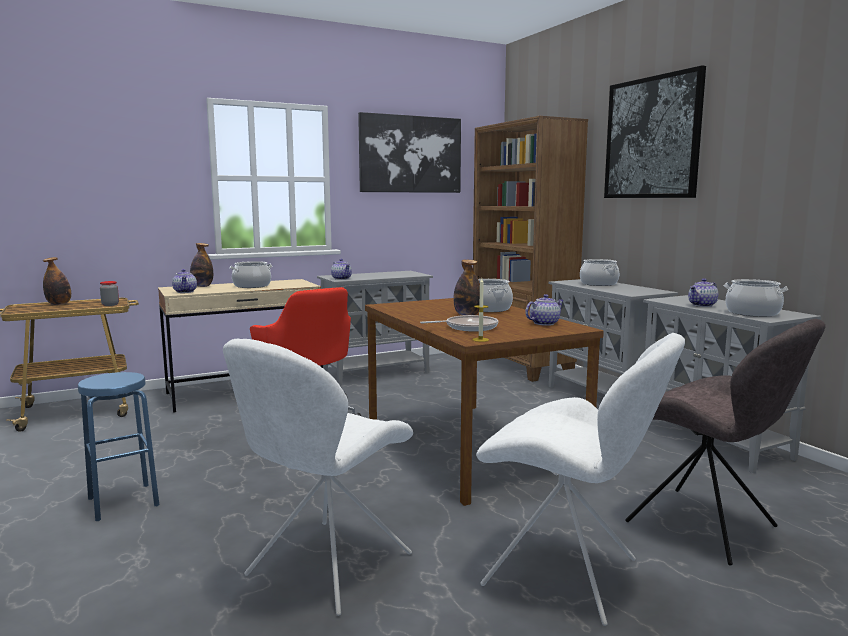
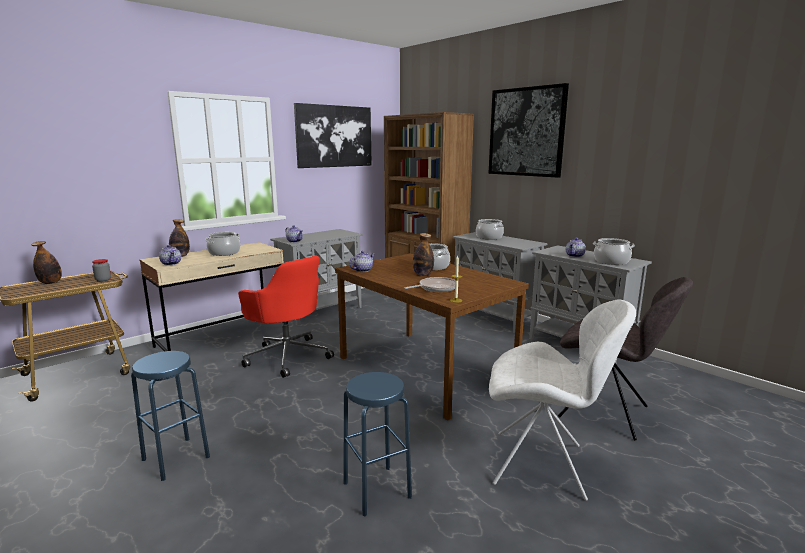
camera: 15 degrees left, 5 degrees up
(325, 567) = (376, 490): white chair -> blue stool
(544, 323) = (484, 279): teapot -> teapot (362, 270)

